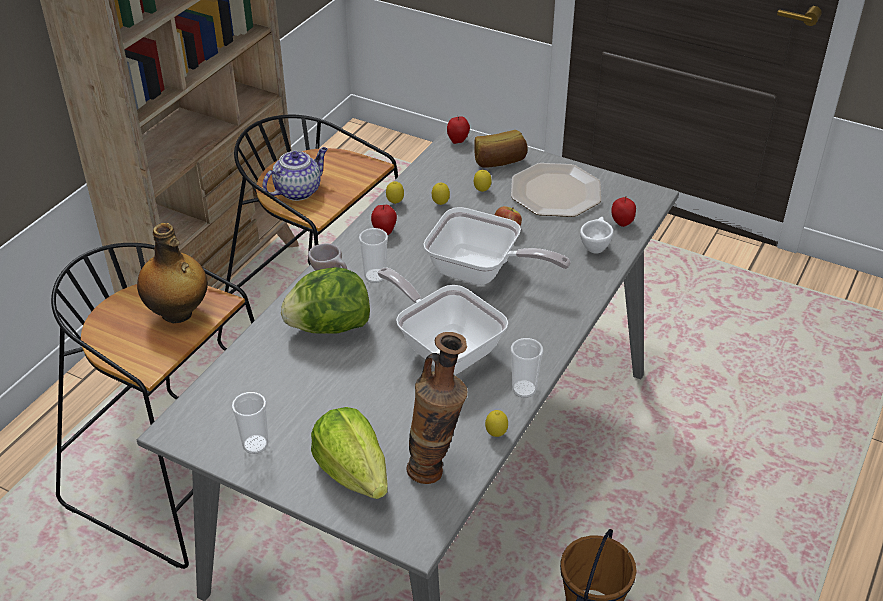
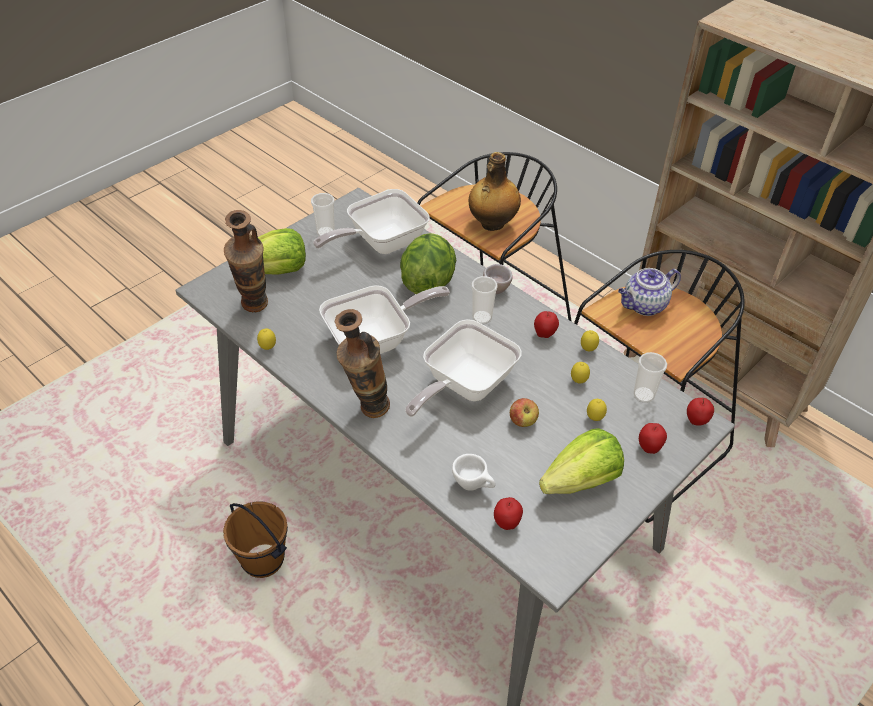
camera: 105 degrees right, 5 degrees up
(265, 384) = (380, 243): none -> frying pan
(298, 190) = (644, 306): teapot -> teapot turned 90 degrees clockwise
(499, 161) = (649, 448): bread -> apple
(524, 389) = (305, 376): cup -> cup (643, 395)
(549, 330) = (366, 412): none -> vase
(555, 191) = (581, 481): plate -> lettuce

